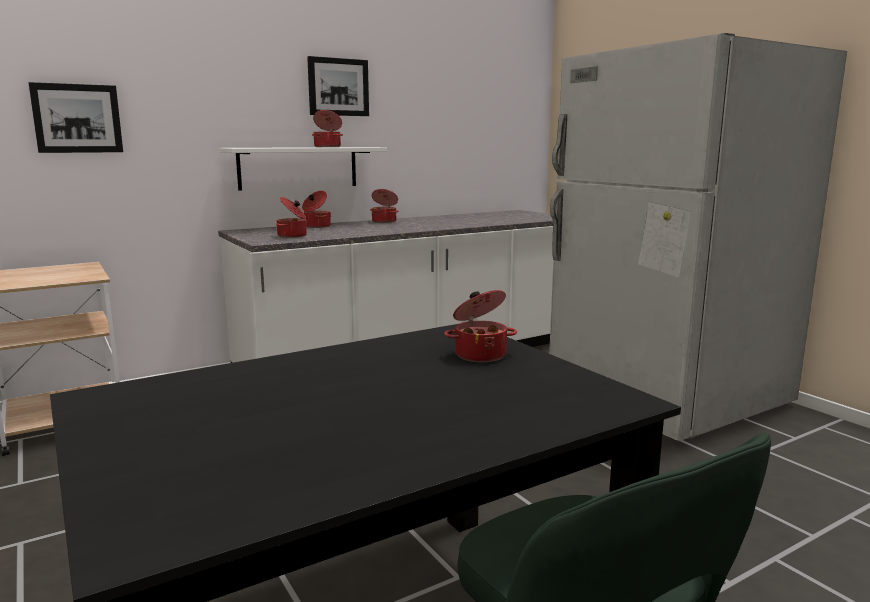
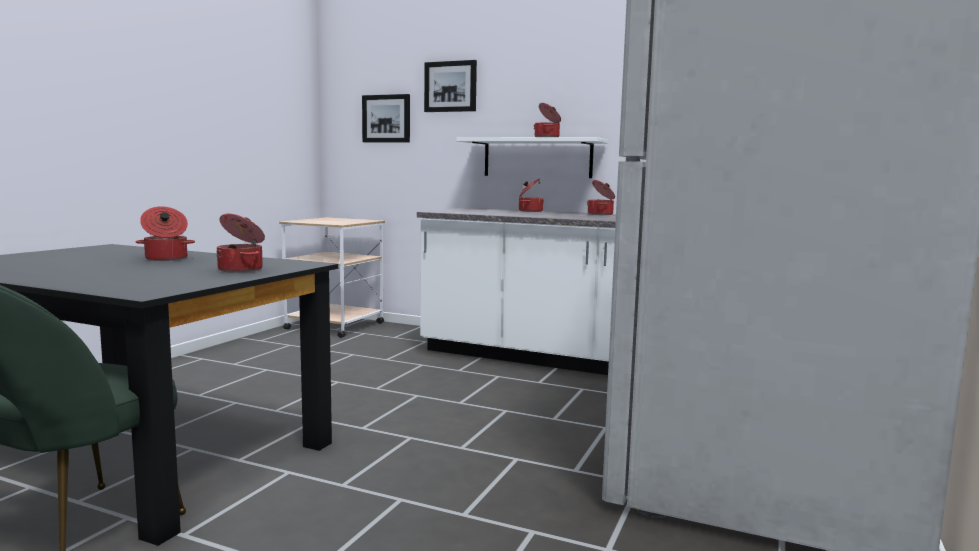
camera: 55 degrees right, 5 degrees down
(293, 236) = (472, 211): cooking pot -> cooking pot (166, 259)
(338, 87) = (581, 82): picture -> picture (450, 86)

